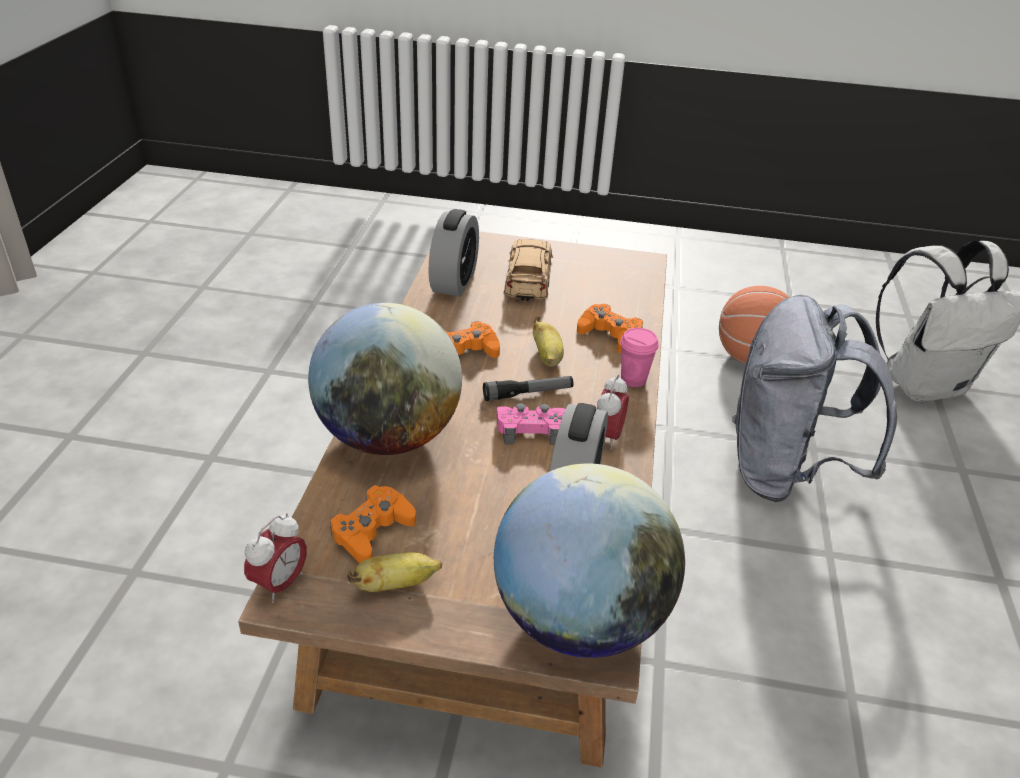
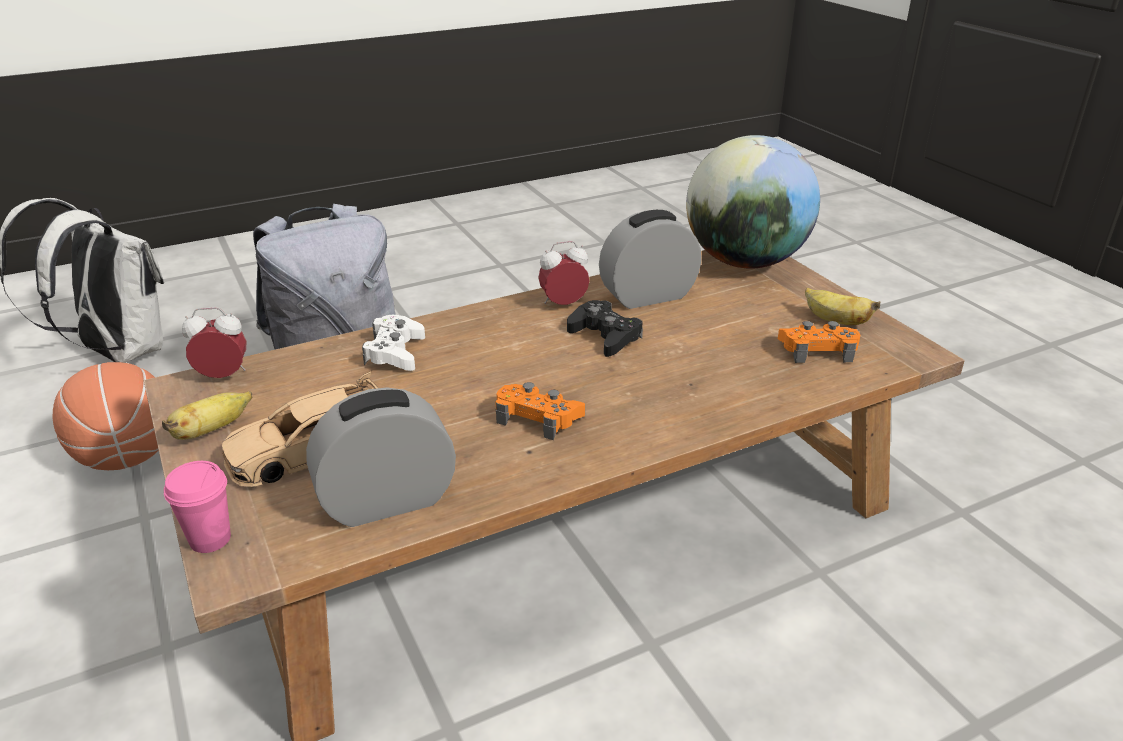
camera: 125 degrees left, 5 degrees down
(280, 584) = (917, 359): alarm clock -> alarm clock (223, 376)
(389, 436) = (721, 395): globe -> none
(528, 393) = (557, 356): flashlight -> none
(531, 430) = (605, 336): pink game controller -> black game controller
(547, 357) = (483, 369): banana -> banana (212, 430)
(610, 334) = (395, 352): orange game controller -> white game controller
(633, 379) = (463, 318): pink cup -> pink cup (210, 539)

